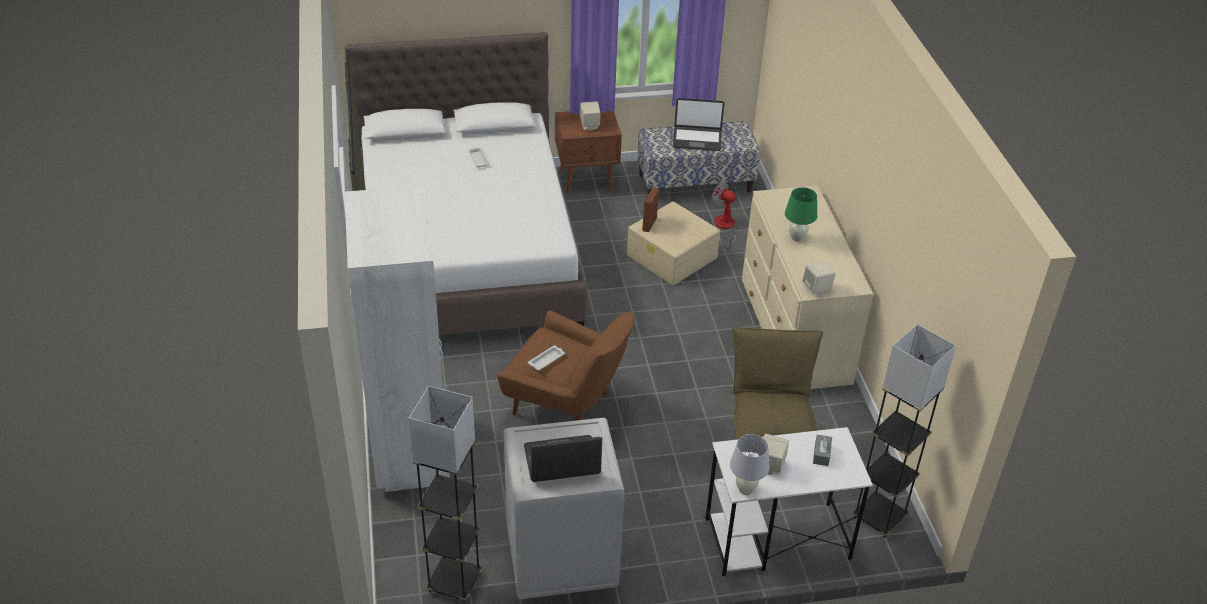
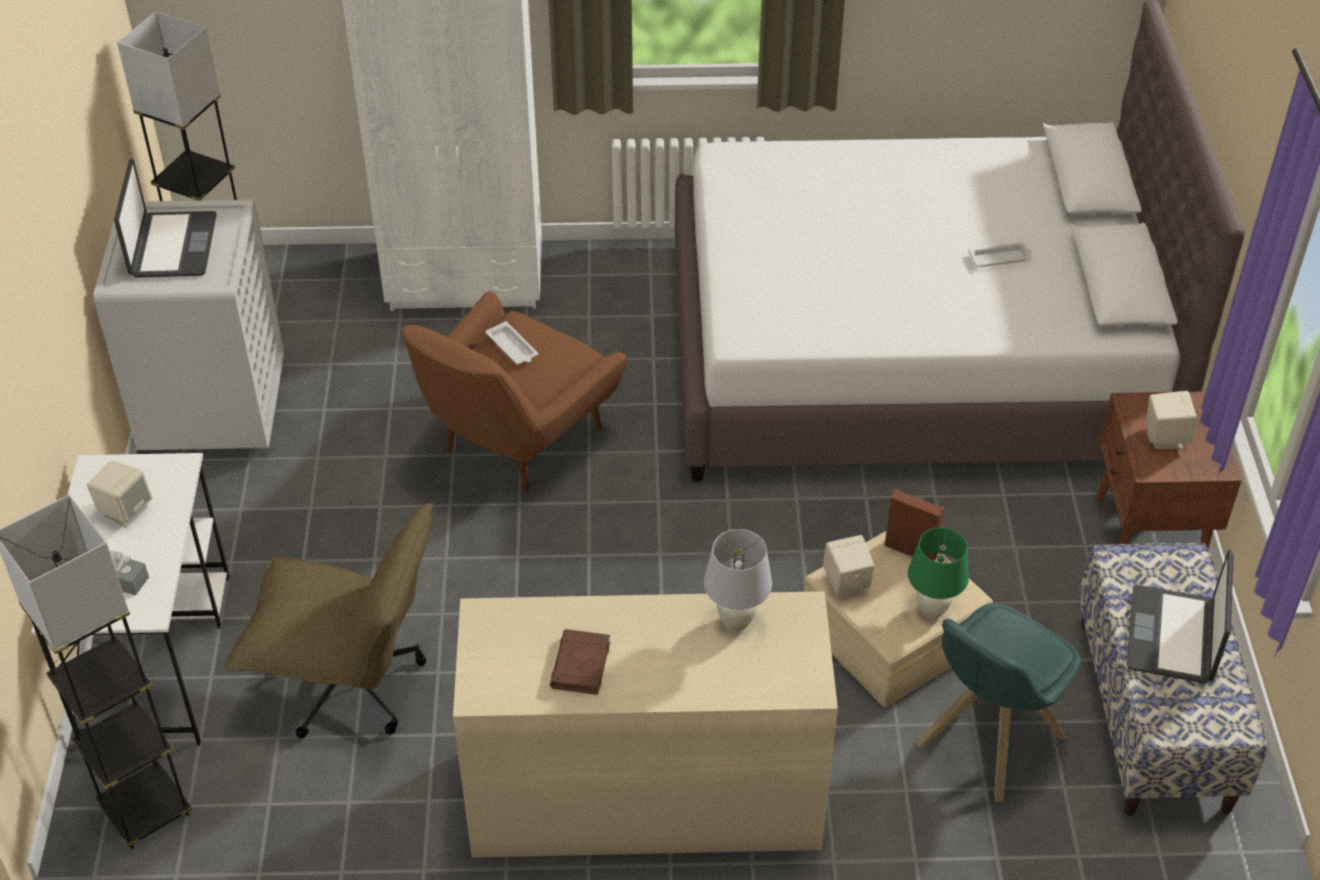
camera: 100 degrees right, 5 degrees up
(725, 227) = (988, 740): fan -> turquoise chair
(746, 490) = (91, 474): white table lamp -> white table lamp (736, 622)
(797, 238) = (651, 630): green table lamp -> green table lamp (932, 610)
(816, 289) = (487, 627): beige speaker -> beige speaker (846, 583)
(827, 257) = (581, 666): none -> brown book

